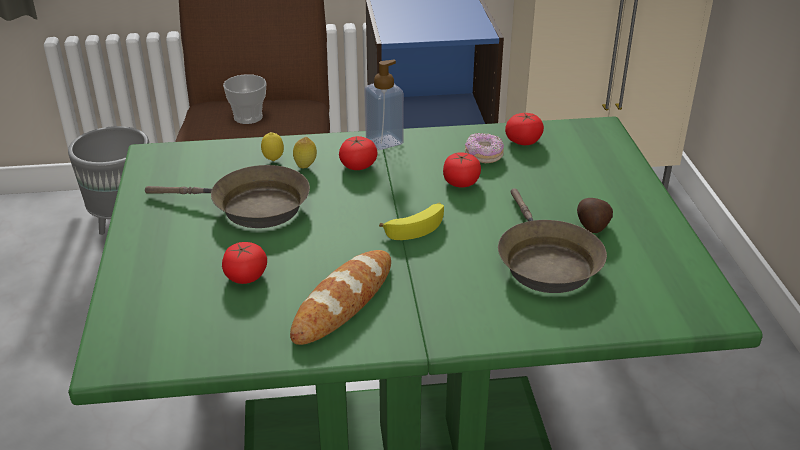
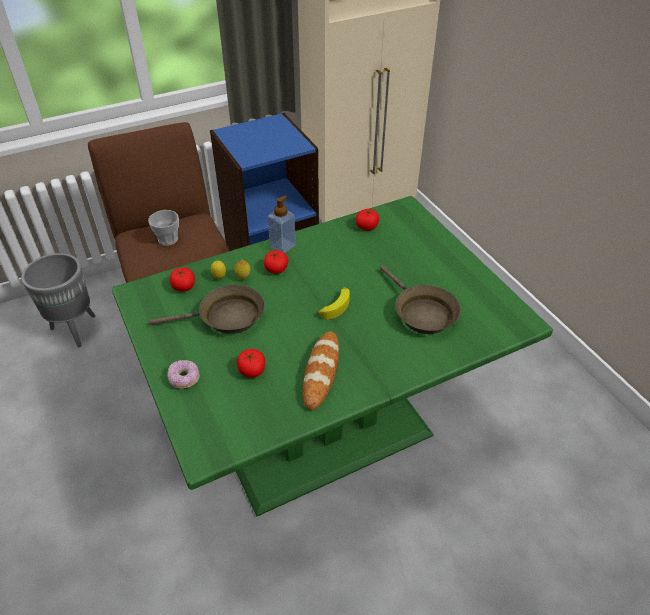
camera: 20 degrees left, 10 degrees up
(461, 182) = (345, 267): tomato -> tomato (183, 286)
(483, 156) = (349, 244): donut -> donut (184, 379)
(592, 227) = (436, 281): potato -> none

